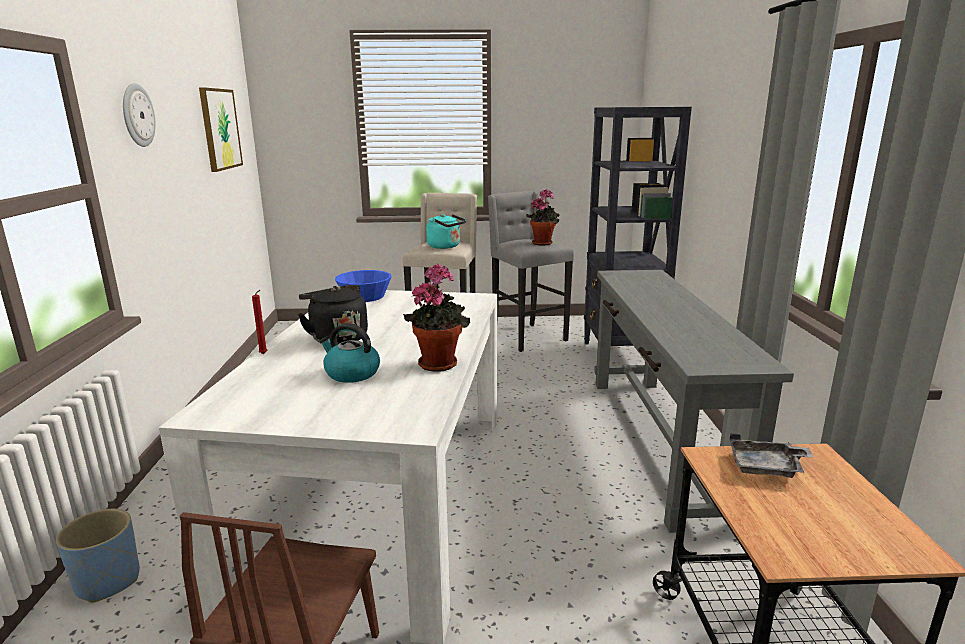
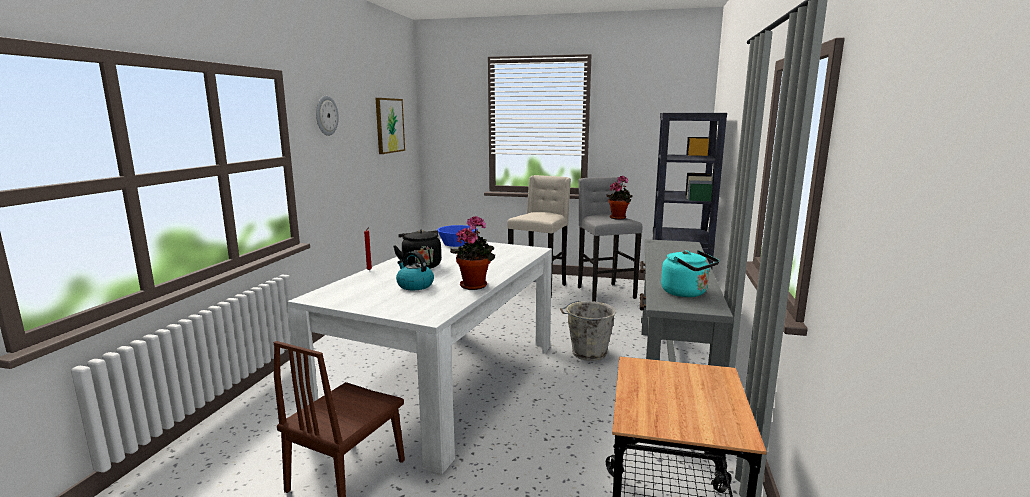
camera: 15 degrees right, 5 degrees down
(108, 581) = (260, 405): blue planter -> none
(446, 246) = (541, 216): turquoise kettle -> turquoise kettle (686, 293)
(547, 423) = (587, 353): none -> grey bucket
(766, 467) = (672, 375): grey tray -> none

